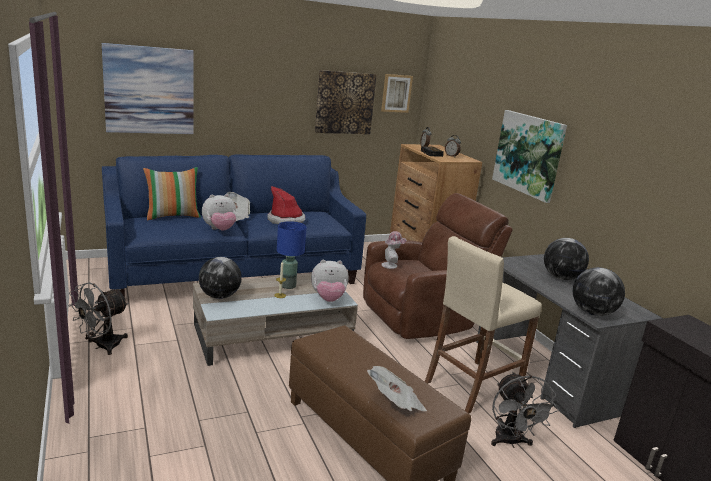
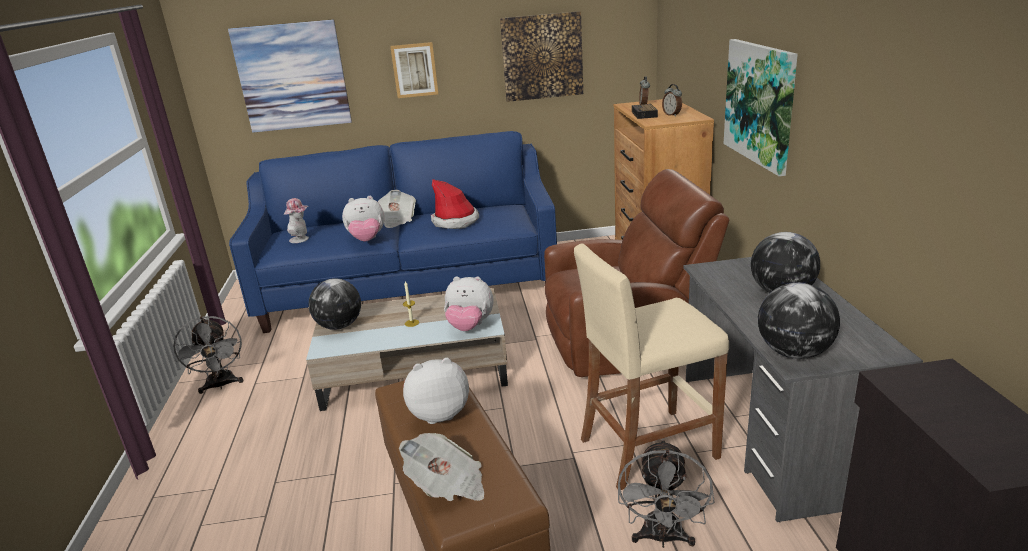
camera: 20 degrees right, 5 degrees up
(102, 346) = (221, 385): grey fan -> grey fan turned 75 degrees counterclockwise
(173, 216) = (325, 225): pillow -> none
(288, 286) = (429, 309): blue table lamp -> none
(356, 356) = (438, 413): none -> plush toy
(391, 265) = (571, 276): hat -> hat (301, 239)
(396, 93) = (615, 33): picture -> picture (414, 70)

